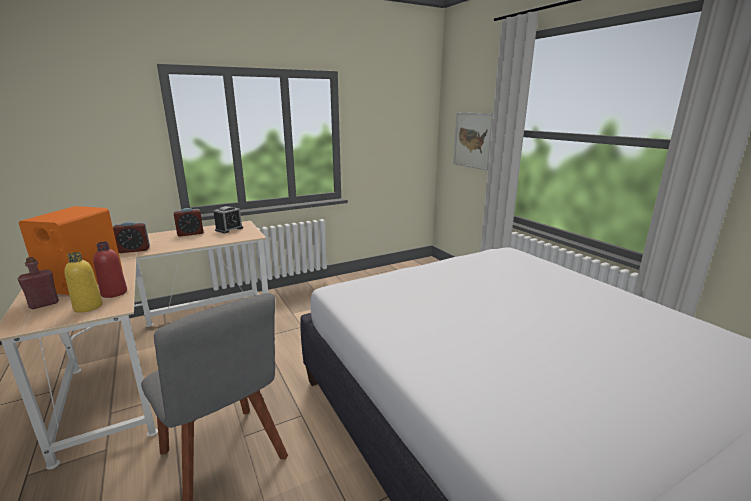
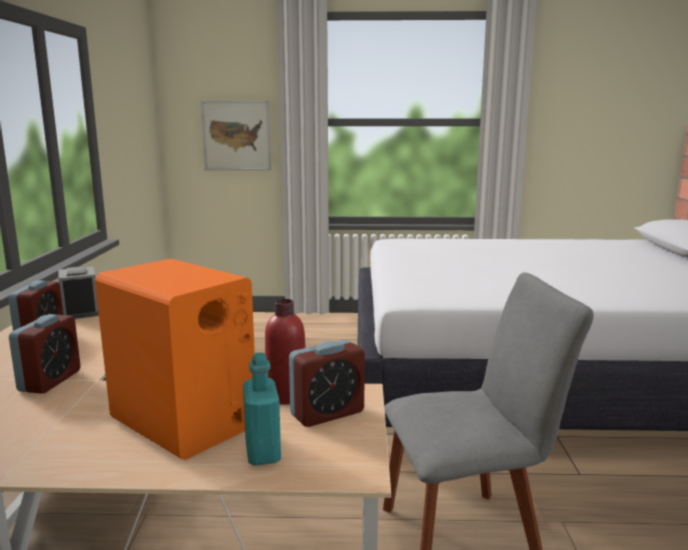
camera: 60 degrees left, 5 degrees down
(44, 304) = (263, 453): red bottle -> turquoise bottle
(88, 307) = (327, 413): yellow bottle -> alarm clock

